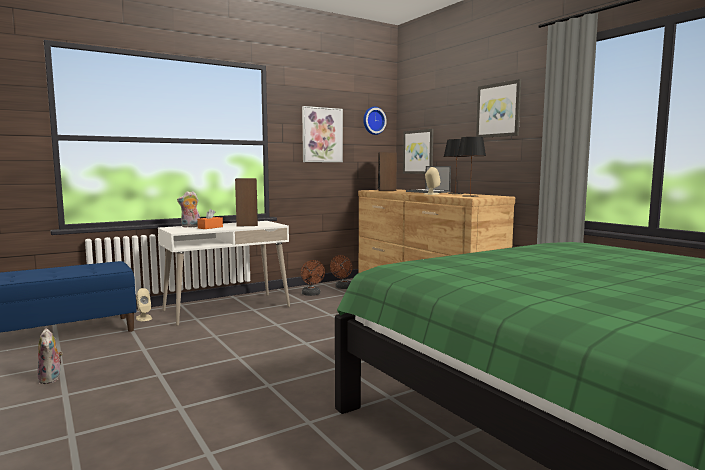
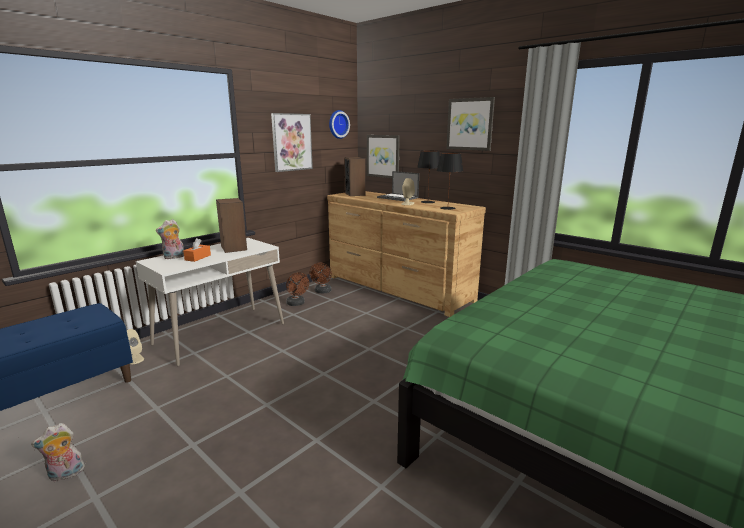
camera: 15 degrees left, 10 degrees up
(51, 379) = (65, 475): plush toy -> plush toy turned 105 degrees clockwise

